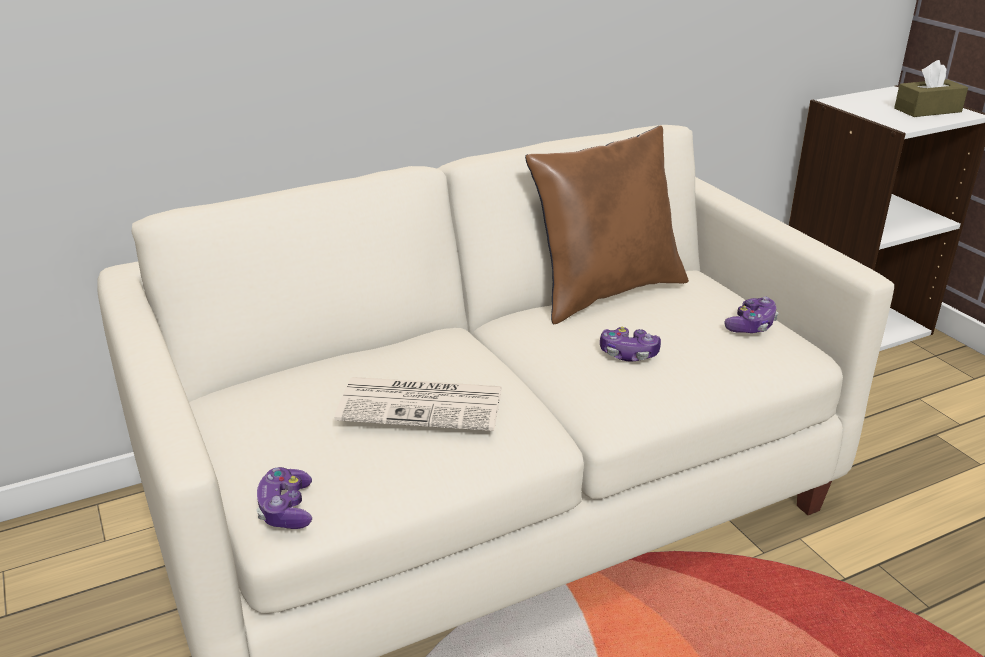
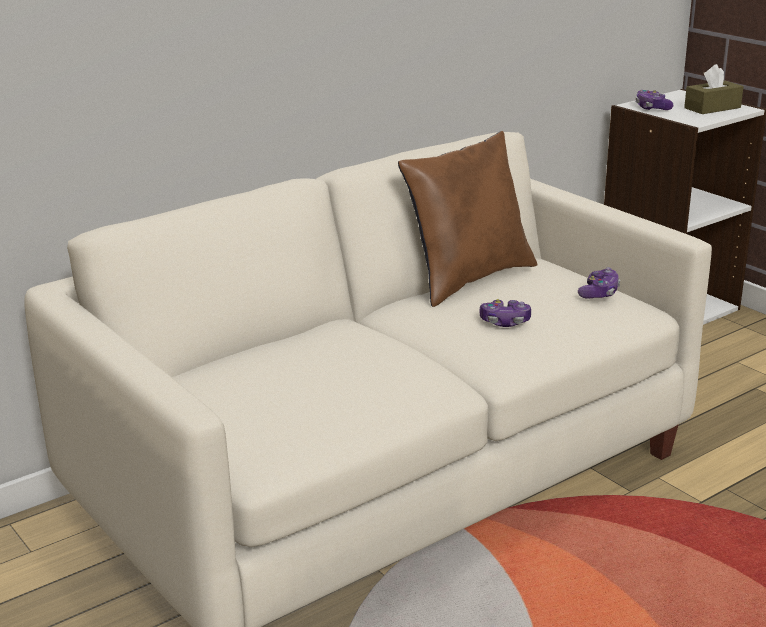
camera: 10 degrees left, 5 degrees down
(286, 509) = (261, 458): game controller -> game controller (652, 108)
(423, 404) = (348, 372): newspaper -> none

